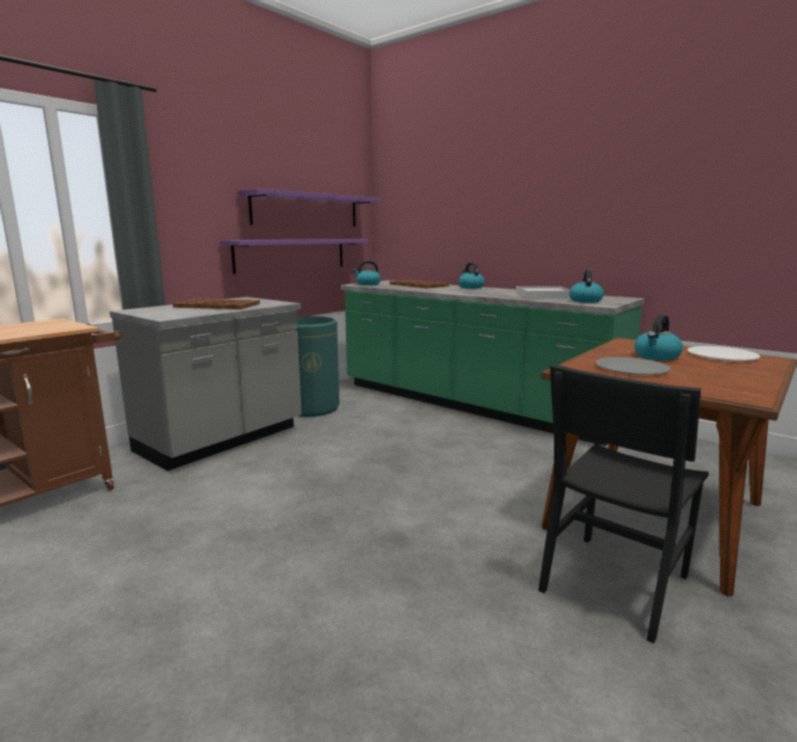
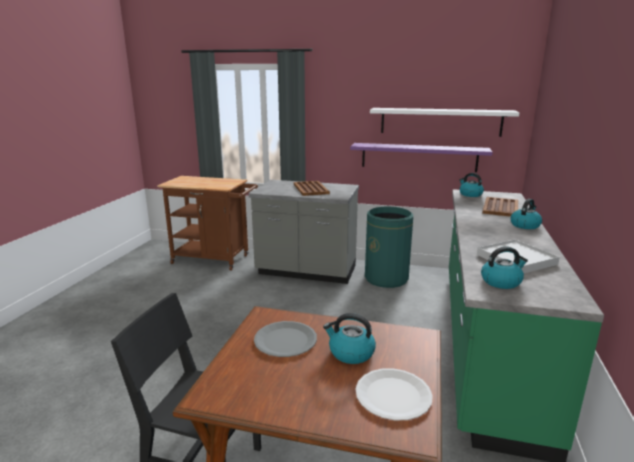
camera: 65 degrees right, 5 degrees up
(306, 210) = (440, 121): purple shelf -> white shelf

